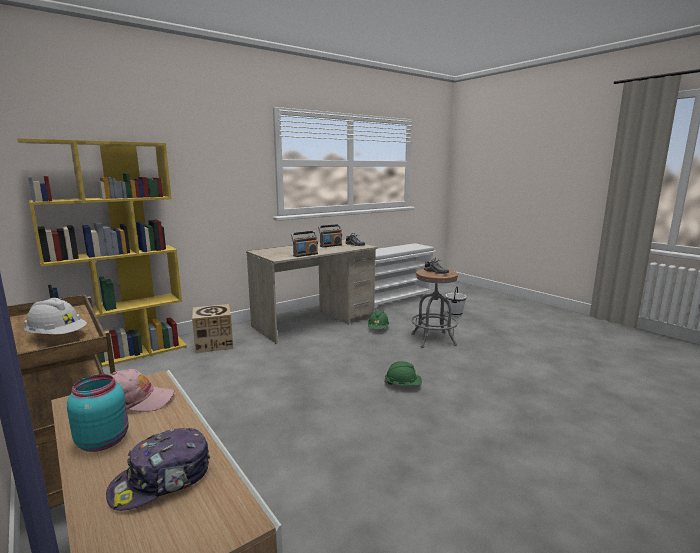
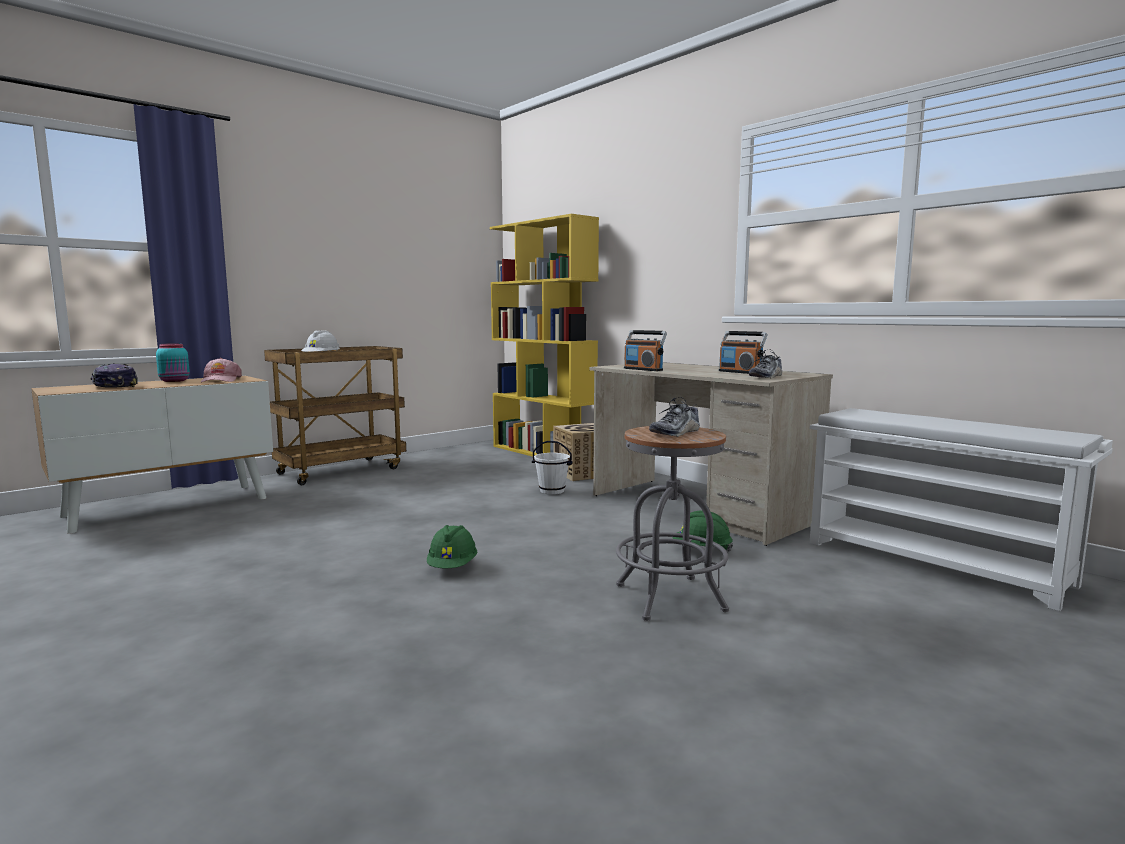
camera: 85 degrees right, 5 degrees down
(454, 315) = (894, 635): white bucket -> white bucket (552, 491)

